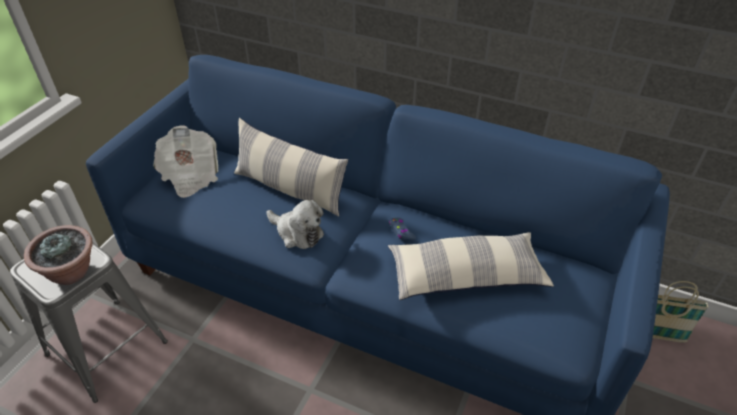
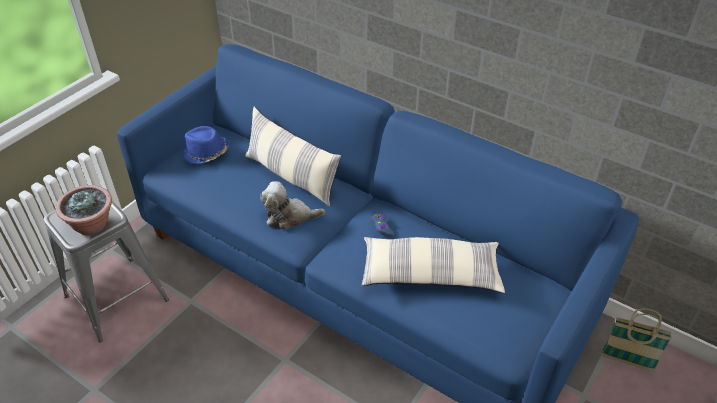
camera: 10 degrees right, 0 degrees up
(190, 175) = (206, 153): newspaper -> blue hat
(297, 233) = (289, 216): plush toy -> plush toy turned 135 degrees clockwise

